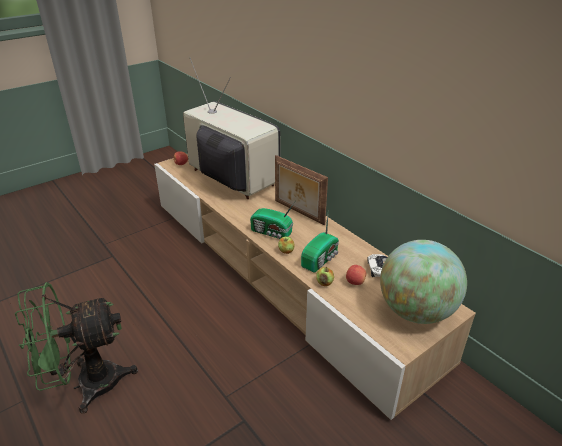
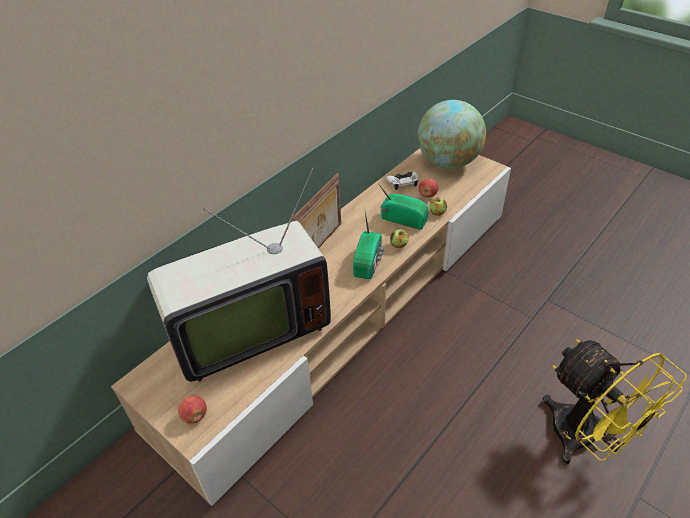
camera: 100 degrees left, 10 degrees up
(87, 385) = (584, 439): green fan -> yellow fan
(230, 180) = (246, 330): television -> television turned 150 degrees counterclockwise

